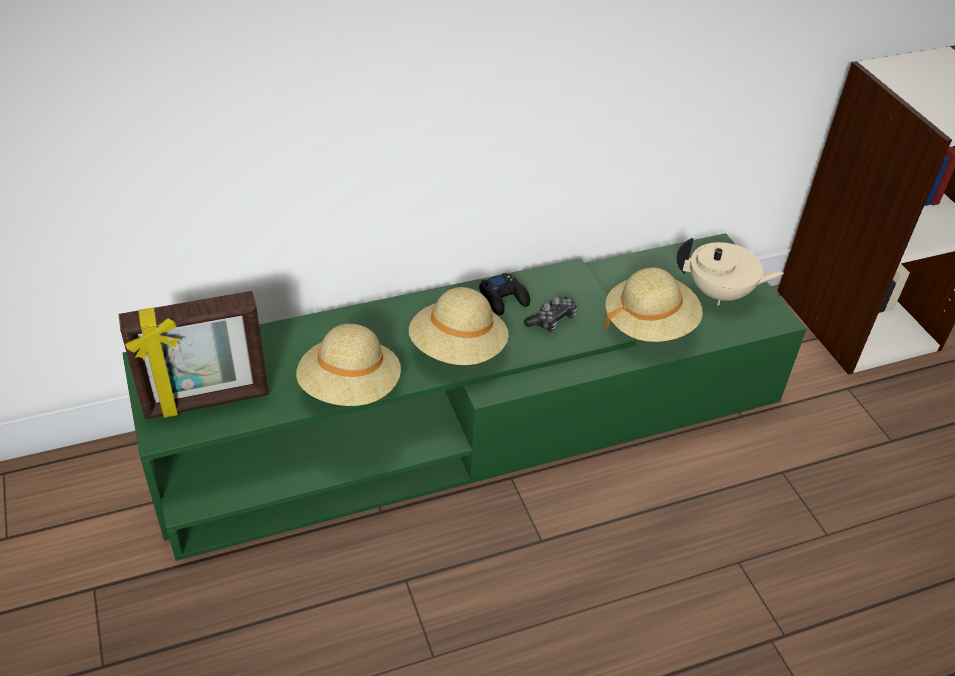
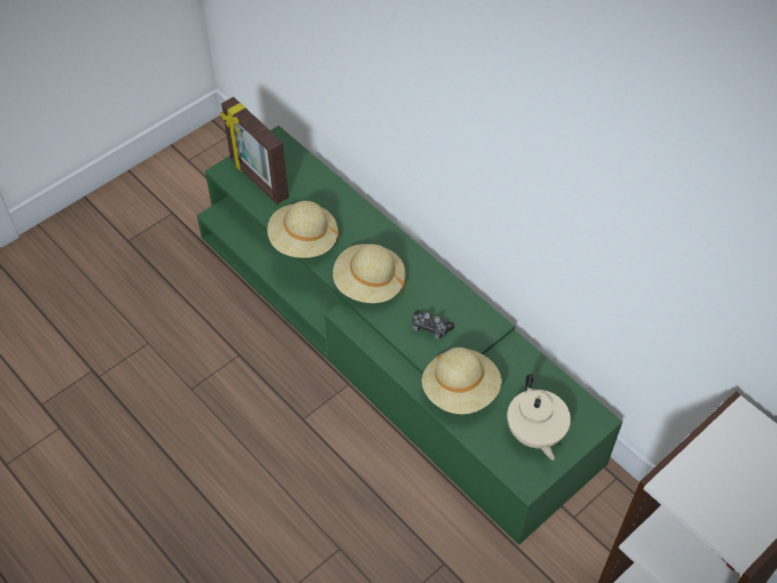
camera: 70 degrees right, 10 degrees up
(504, 298) = (437, 293): black game controller -> none

